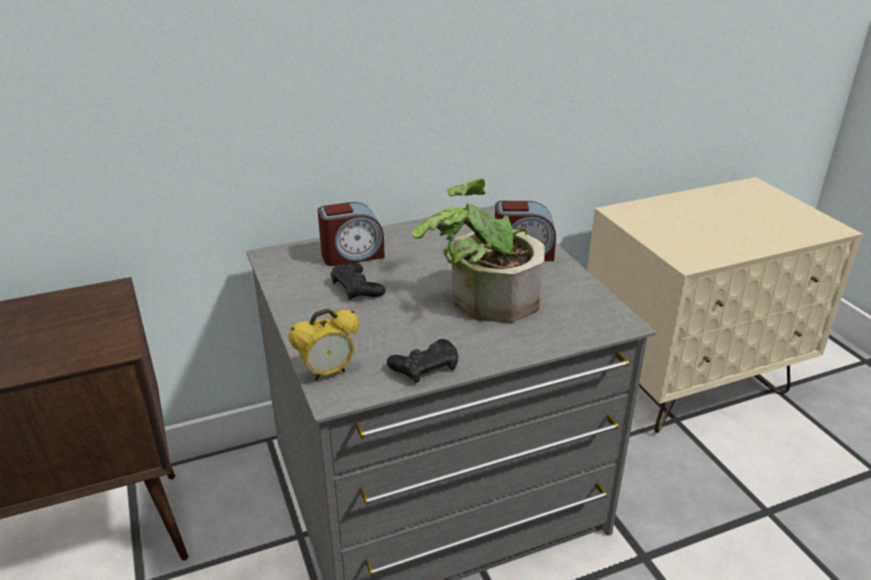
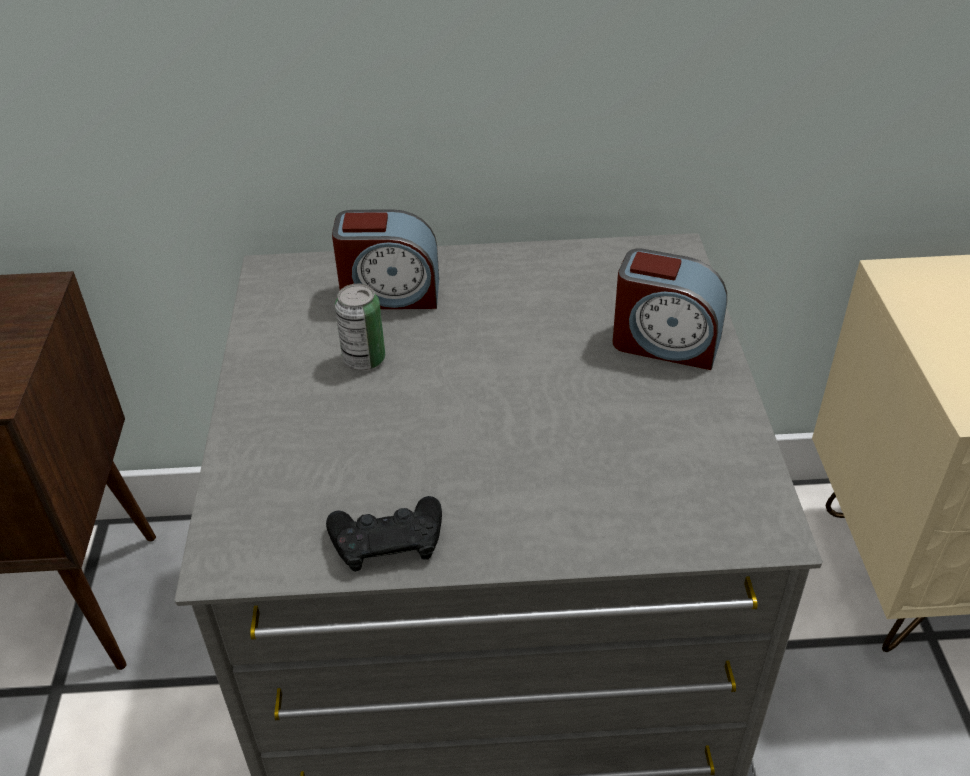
camera: 20 degrees right, 10 degrees up
(328, 373) = (237, 515): alarm clock -> none
(357, 288) = (364, 359): black game controller -> can
(482, 298) = (550, 421): potted plant -> none

